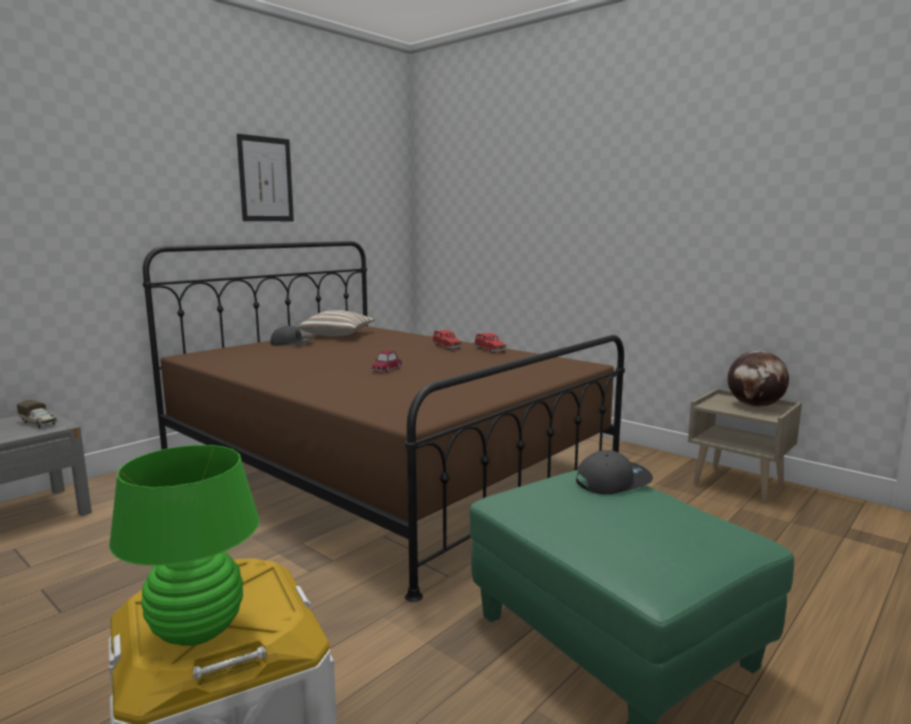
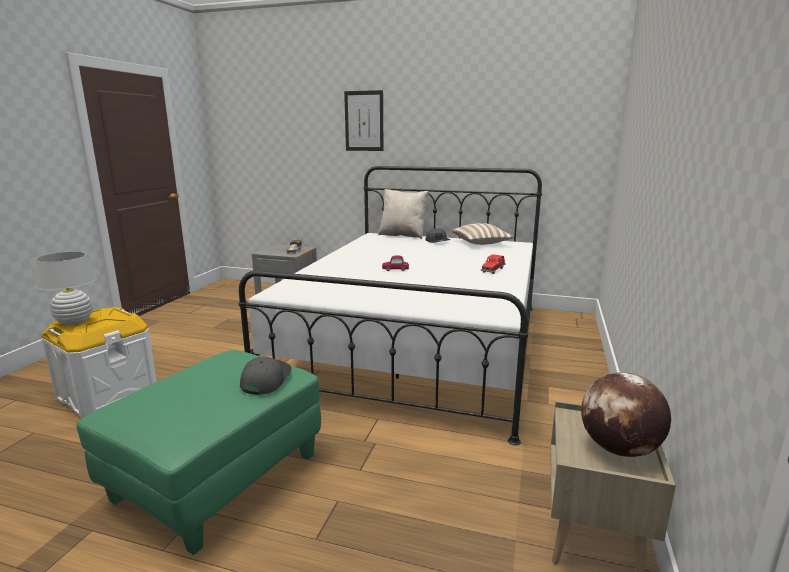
camera: 65 degrees right, 5 degrees up
(197, 630) = (74, 322): green table lamp -> white table lamp
(225, 348) = (403, 235): none -> beige pillow
(265, 179) = (456, 119): picture -> picture (364, 121)
(383, 468) = (417, 344): brown bed -> white bed
(489, 350) = (504, 282): red toy car -> none
(612, 481) = (265, 379): grey cap -> grey cap turned 120 degrees counterclockwise

